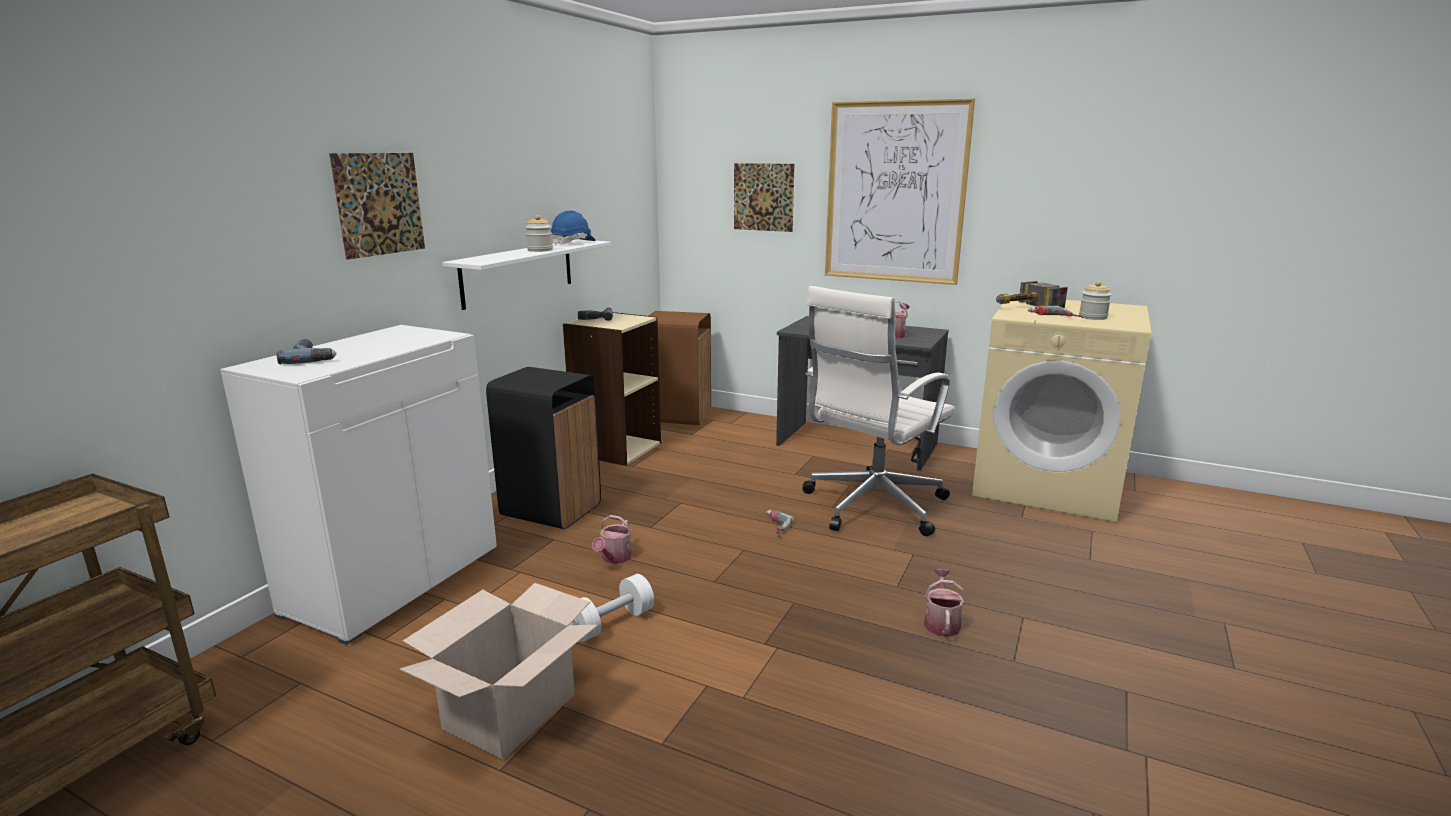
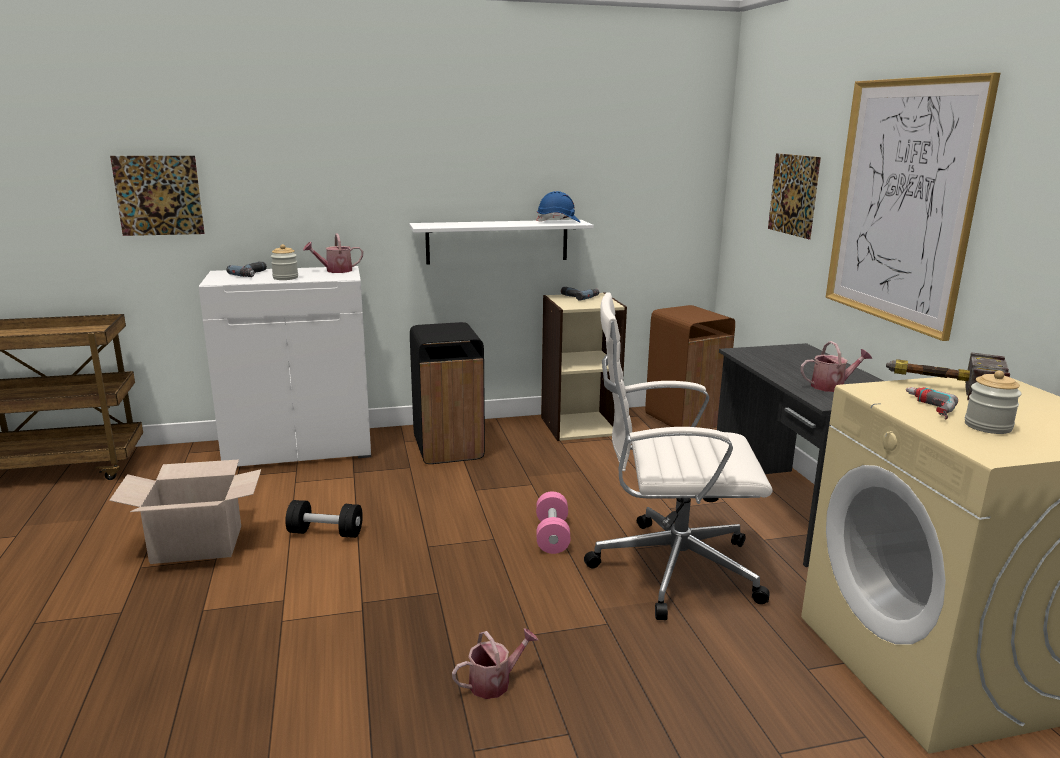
camera: 50 degrees right, 0 degrees up
(379, 204) = (352, 173): picture -> picture (158, 195)
(540, 250) = (504, 224): jar -> jar (285, 278)
(611, 623) = (325, 533): white dumbbell -> black dumbbell
(614, 558) = (411, 497): watering can -> watering can (335, 271)
(773, 526) = (552, 536): power drill -> pink dumbbell

